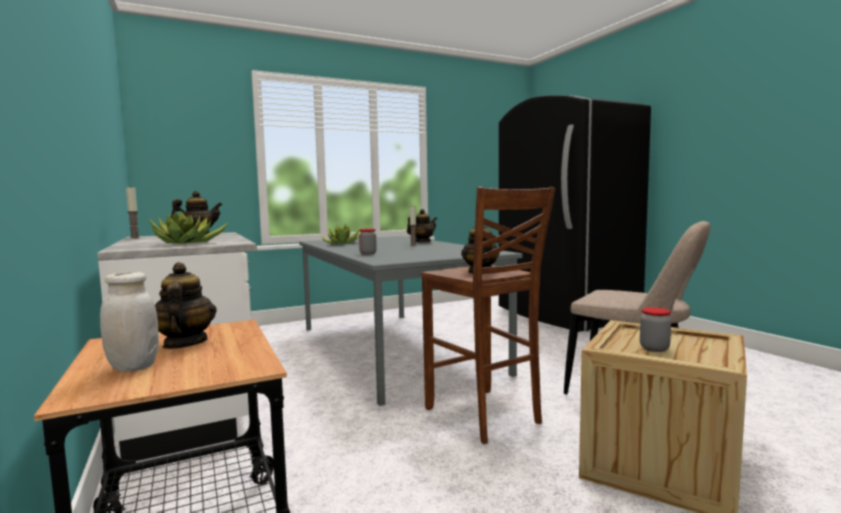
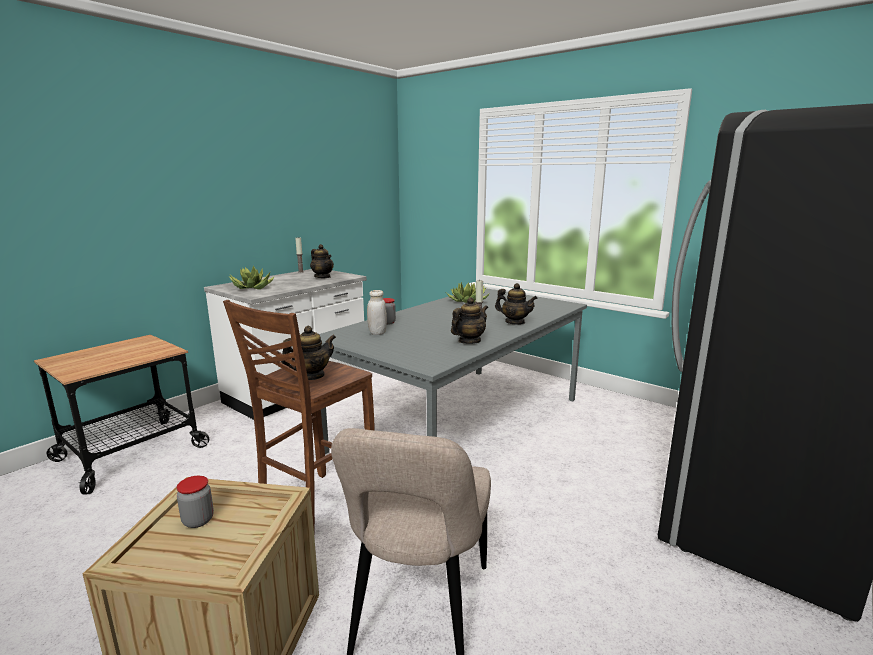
camera: 65 degrees right, 10 degrees up
(133, 367) = (91, 355): white jar -> white jar (377, 332)
(184, 343) = (131, 351): teapot -> teapot (469, 341)

